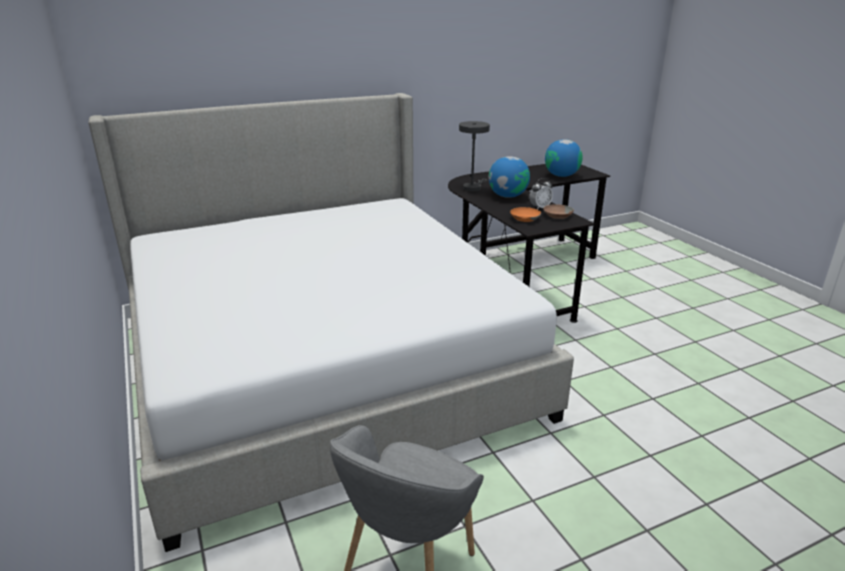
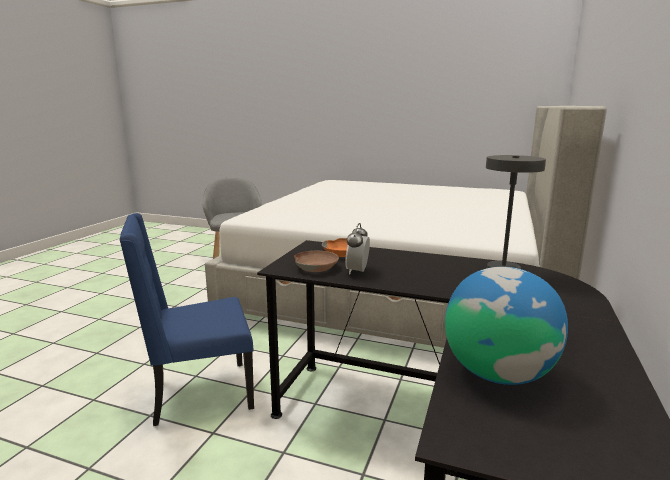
camera: 135 degrees right, 10 degrees down
(508, 196) = (433, 275): globe -> none
(615, 352) = (199, 394): none -> blue chair

